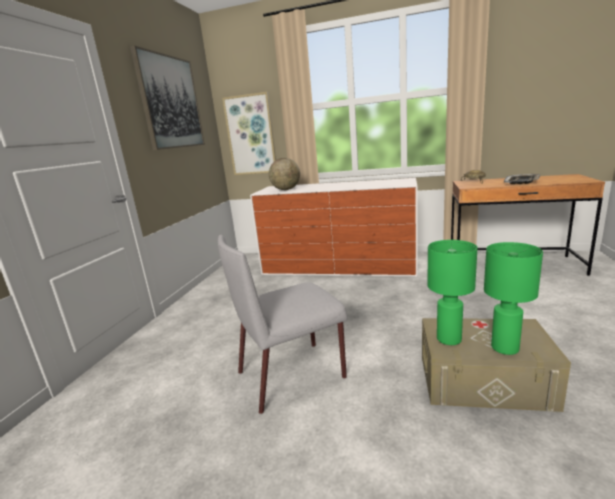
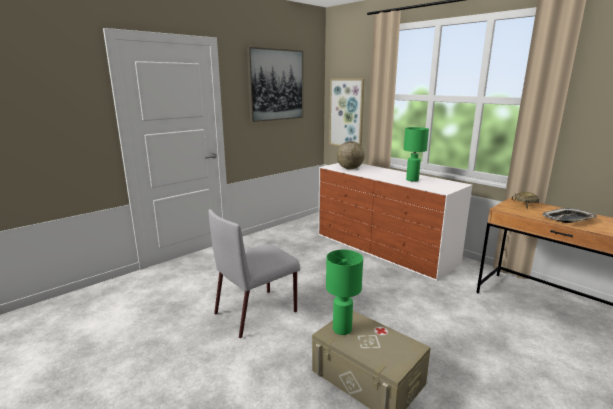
camera: 30 degrees right, 0 degrees up
(292, 374) = (257, 312): grey chair -> grey chair turned 45 degrees counterclockwise
(505, 348) = (369, 353): green table lamp -> green table lamp (412, 180)

